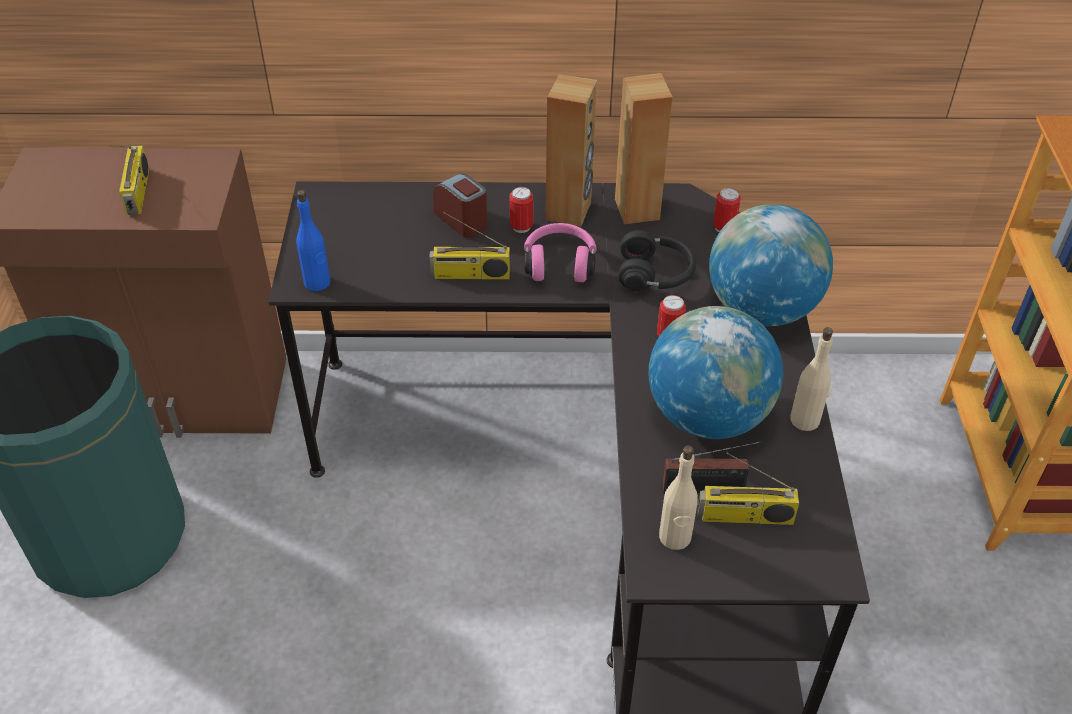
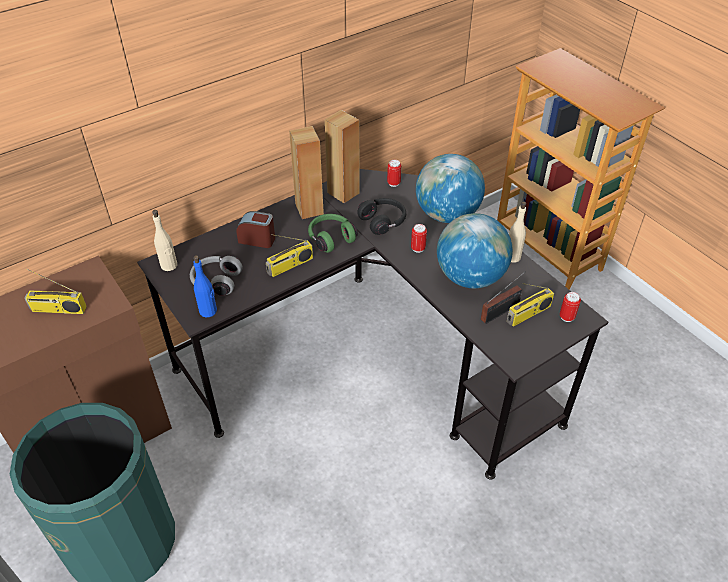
camera: 35 degrees left, 0 degrees up
(139, 192) = (58, 309): radio -> radio turned 135 degrees clockwise
(361, 250) = (216, 281): none -> grey headphones
(521, 227) = (292, 228): can -> can (567, 317)
(559, 263) = (331, 238): pink headphones -> green headphones
(675, 537) = (508, 340): beige bottle -> beige bottle (169, 265)

